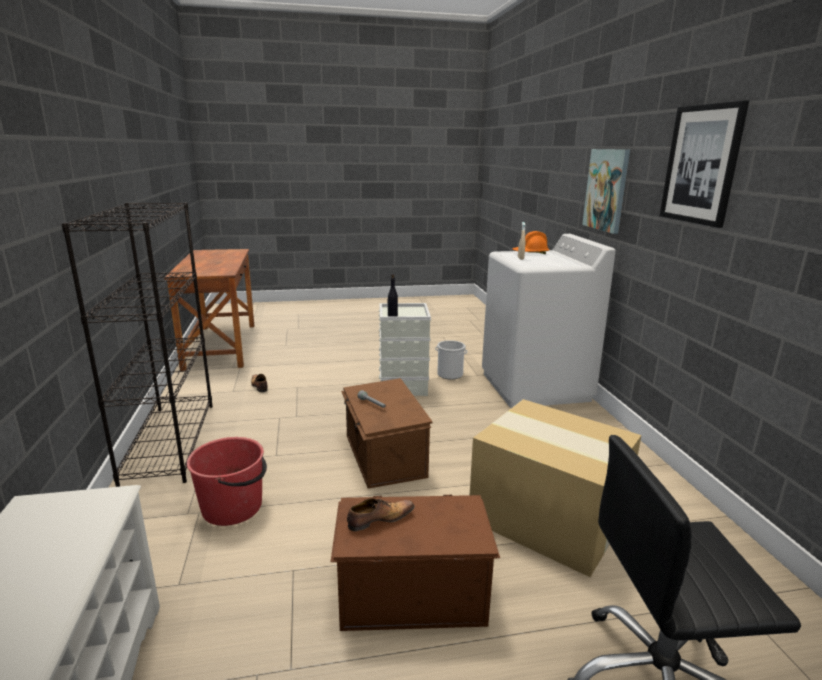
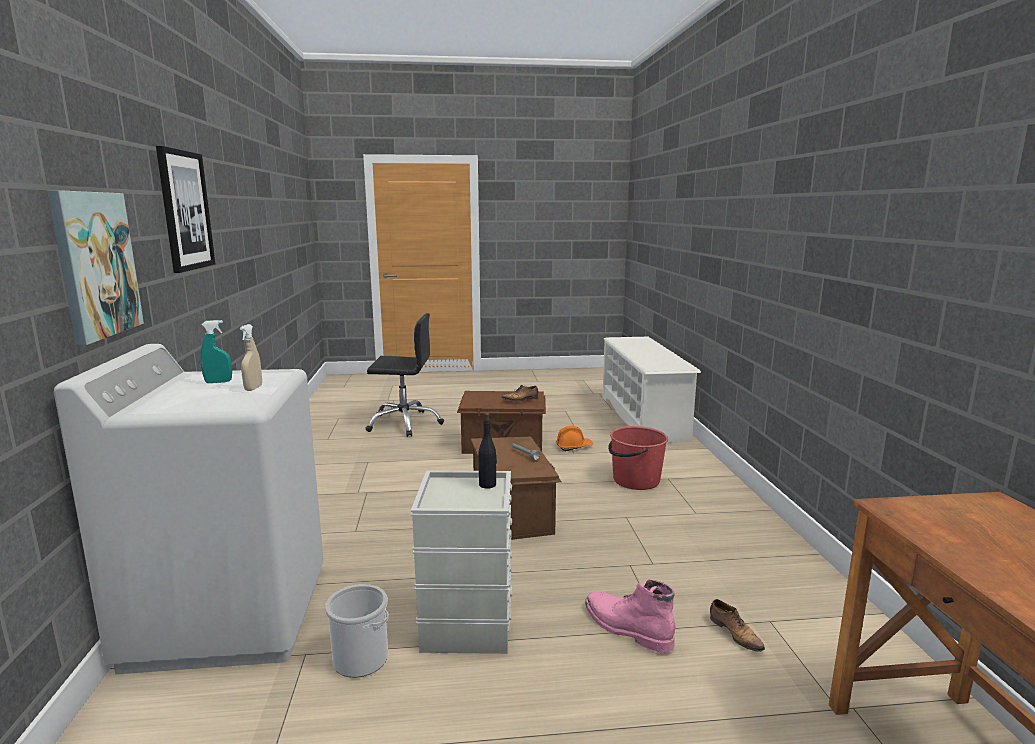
camera: 175 degrees left, 5 degrees down
(170, 441) = (759, 535): black bookcase -> none
(317, 387) = (625, 627): none -> pink boot
(530, 253) = (195, 404): orange hard hat -> orange hard hat (573, 447)
(549, 261) = (218, 382): none -> turquoise spray bottle
(549, 518) = (393, 468): cardboard box -> none

